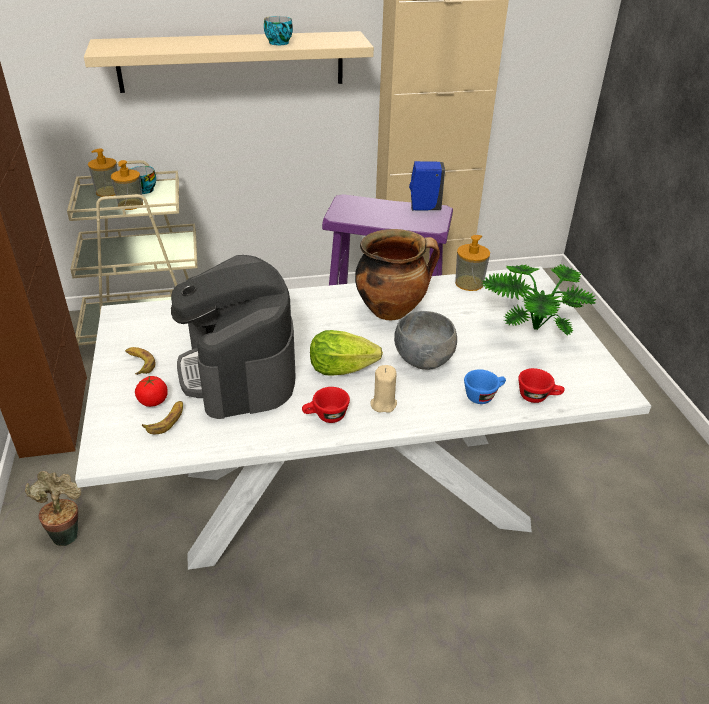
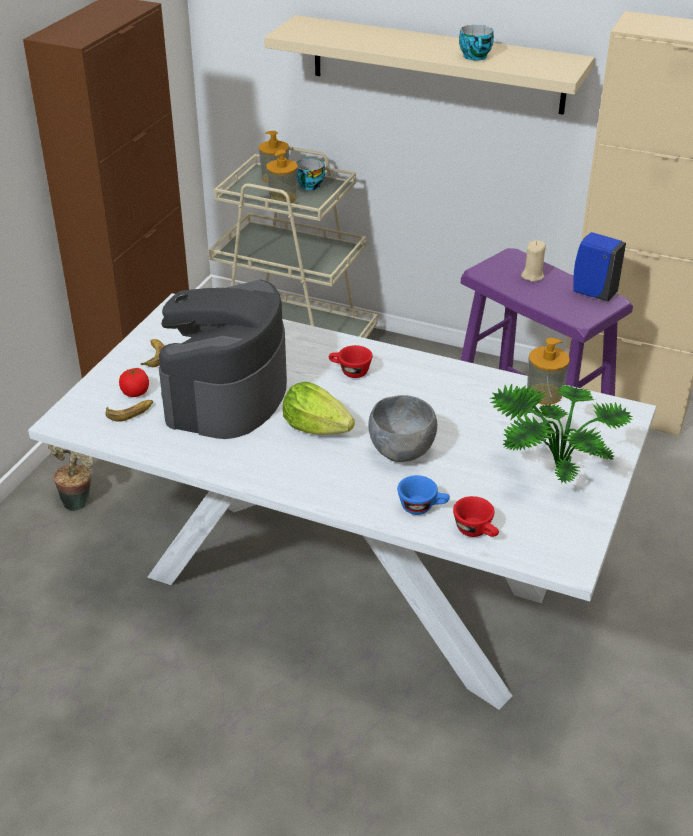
camera: 35 degrees right, 0 degrees up
(326, 417) = (257, 464): red cup -> red cup (350, 372)
(383, 404) = (319, 474): beige candle -> beige candle (532, 276)
(392, 310) = (427, 392): cooking pot -> none

